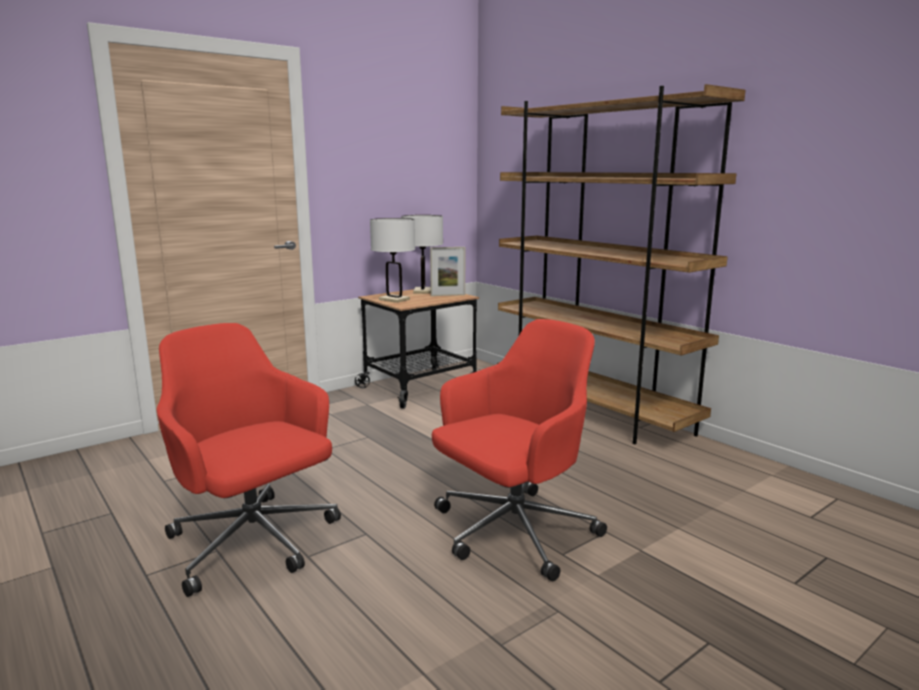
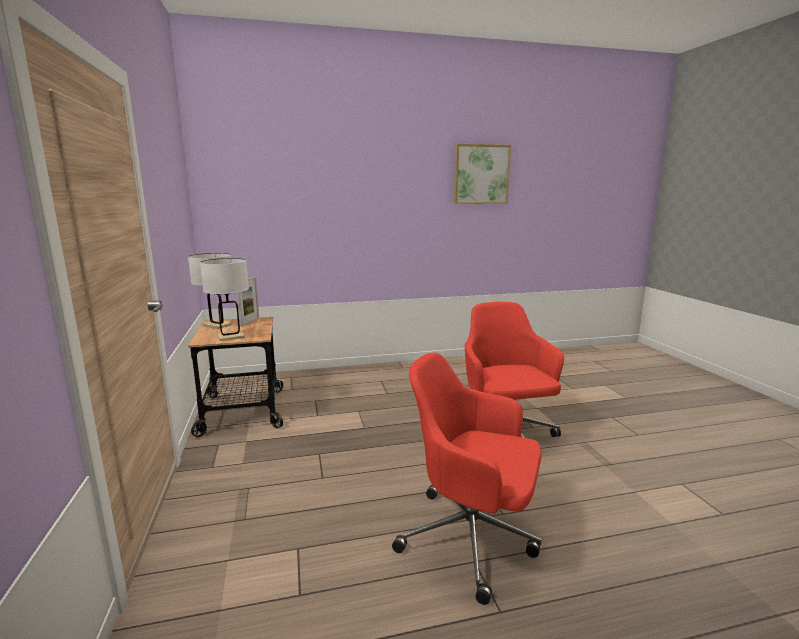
camera: 65 degrees left, 0 degrees up
(254, 543) = (471, 538): red office chair -> red office chair turned 45 degrees clockwise
(592, 412) = (368, 372): brown bookcase -> none
(836, 104) = (481, 174): none -> picture

